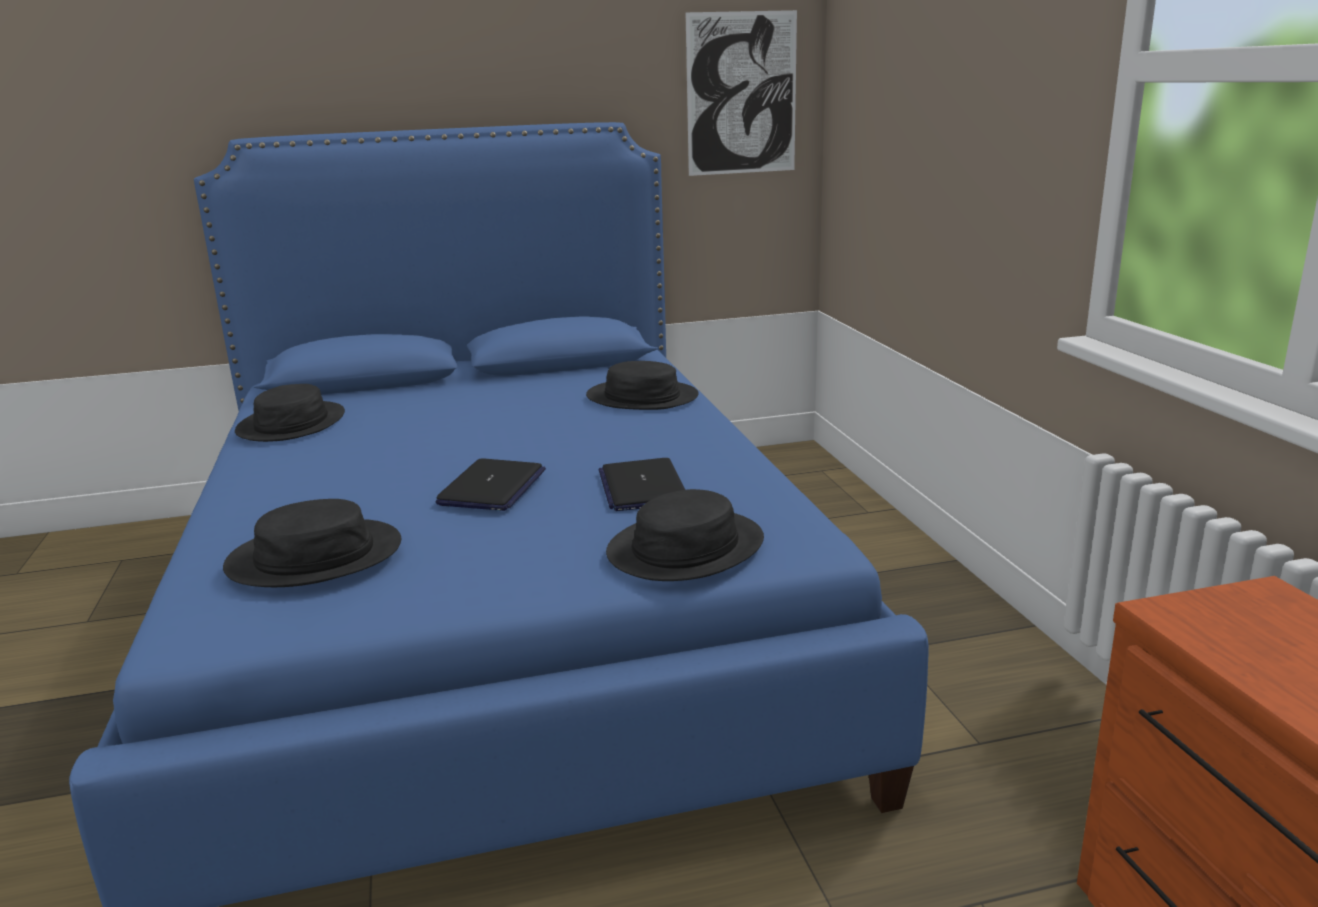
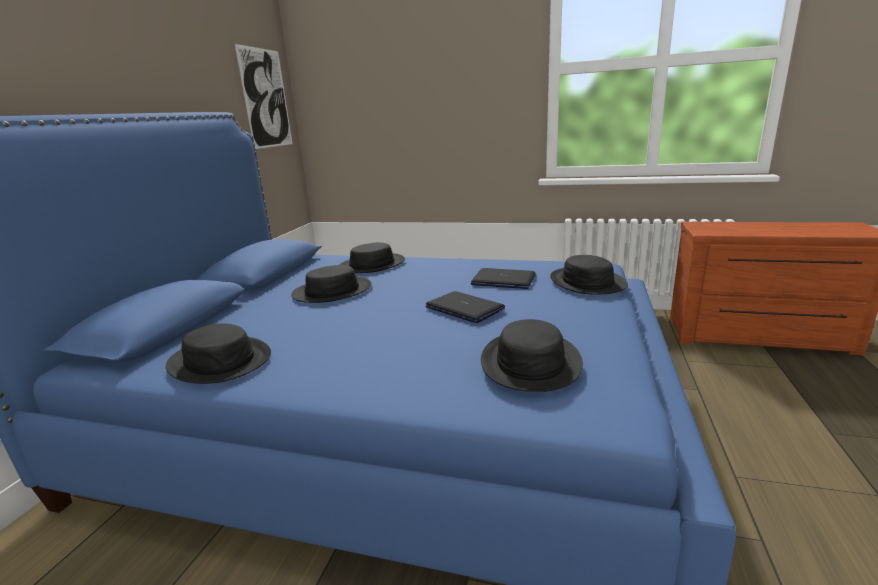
camera: 60 degrees left, 0 degrees up
(514, 408) = (332, 291): none -> black hat

